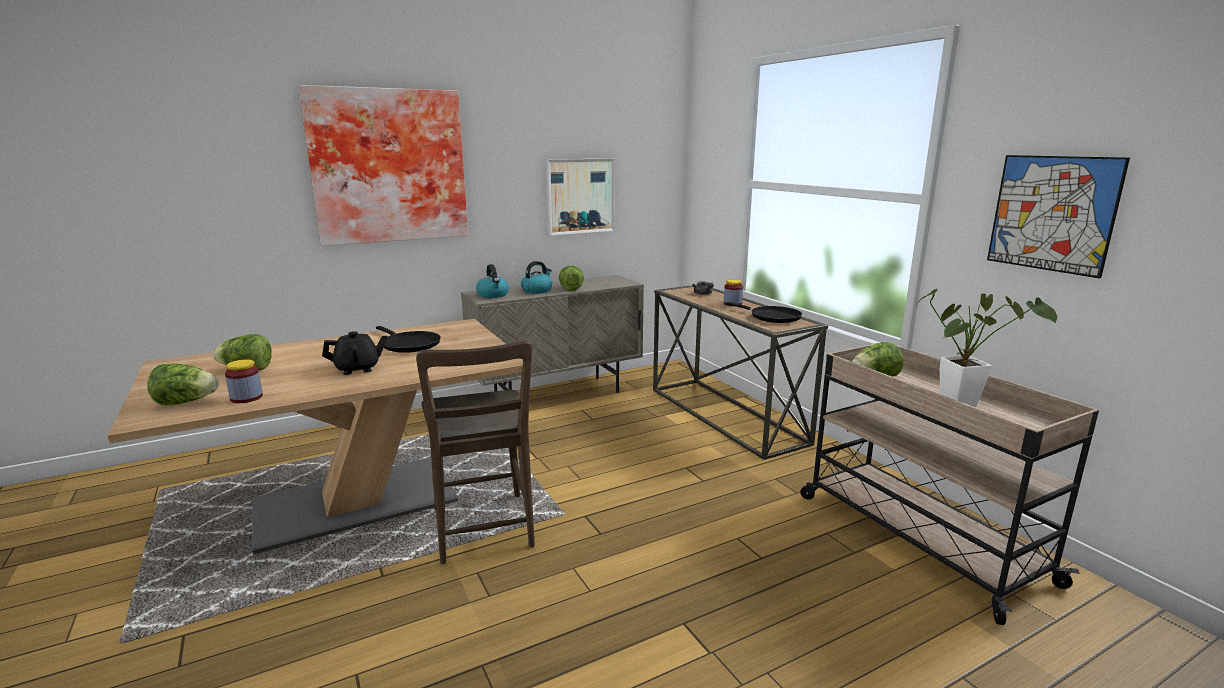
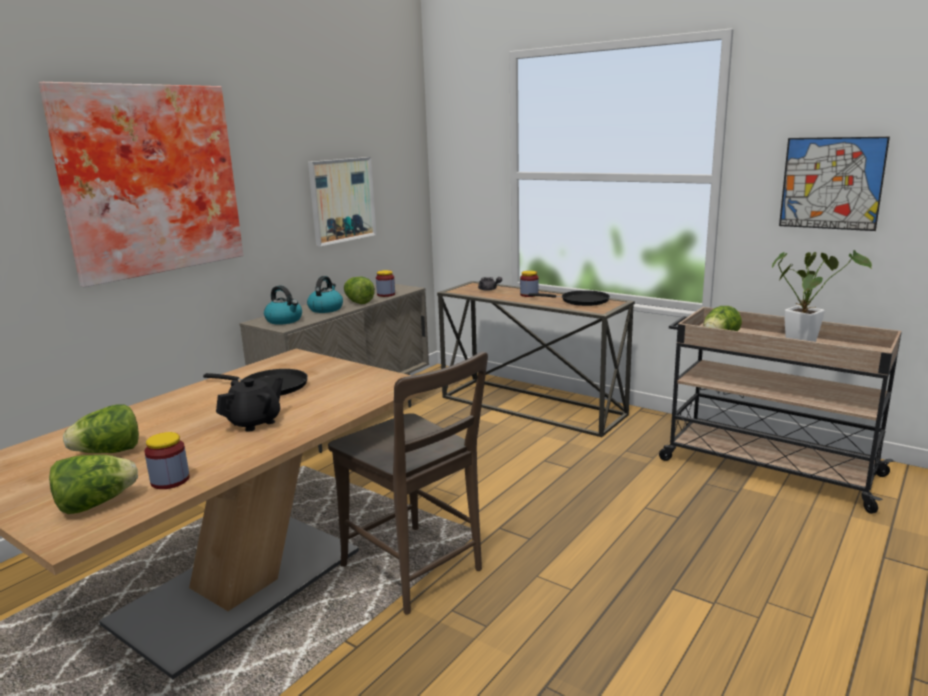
camera: 25 degrees left, 0 degrees up
(602, 285) = (386, 294): none -> jar

